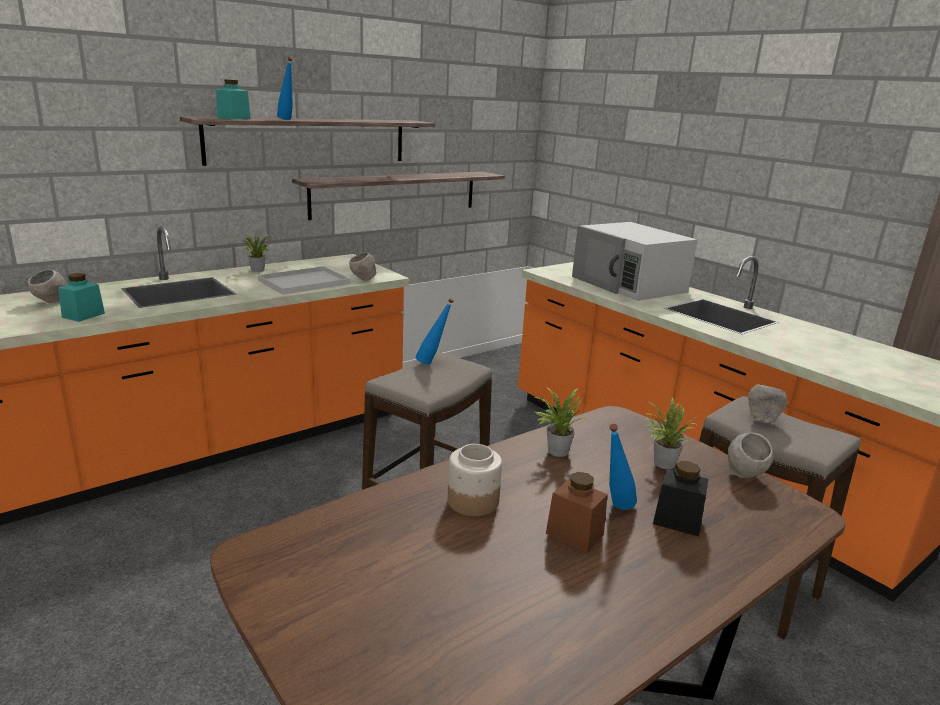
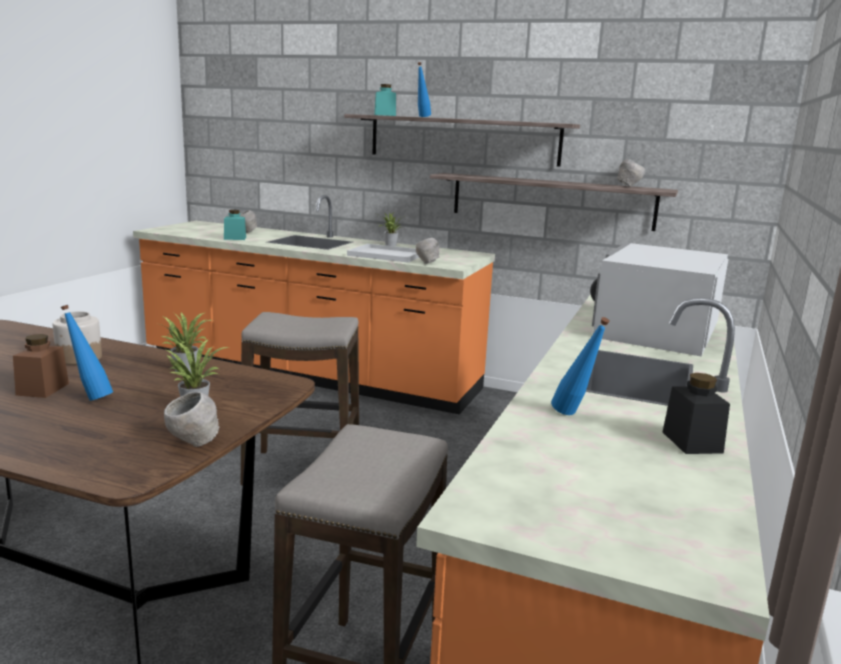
camera: 60 degrees right, 5 degrees down
(433, 363) = (326, 320): blue bottle -> blue bottle (574, 416)
(677, 520) = (81, 420): black jar -> black jar (692, 442)
(762, 419) = (374, 451): grey bowl -> grey bowl (628, 186)

